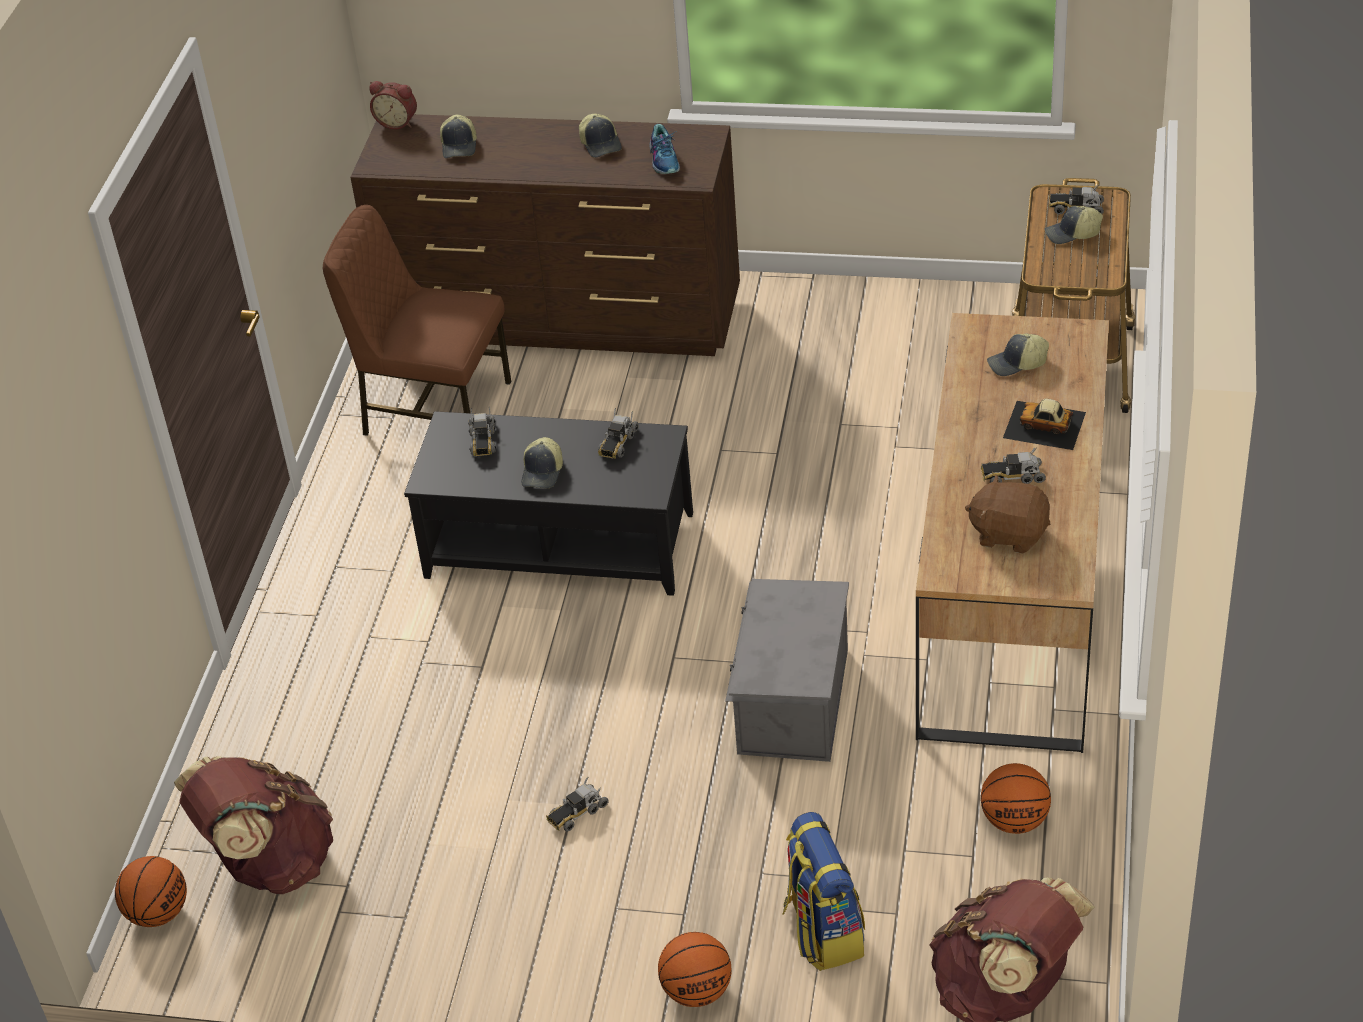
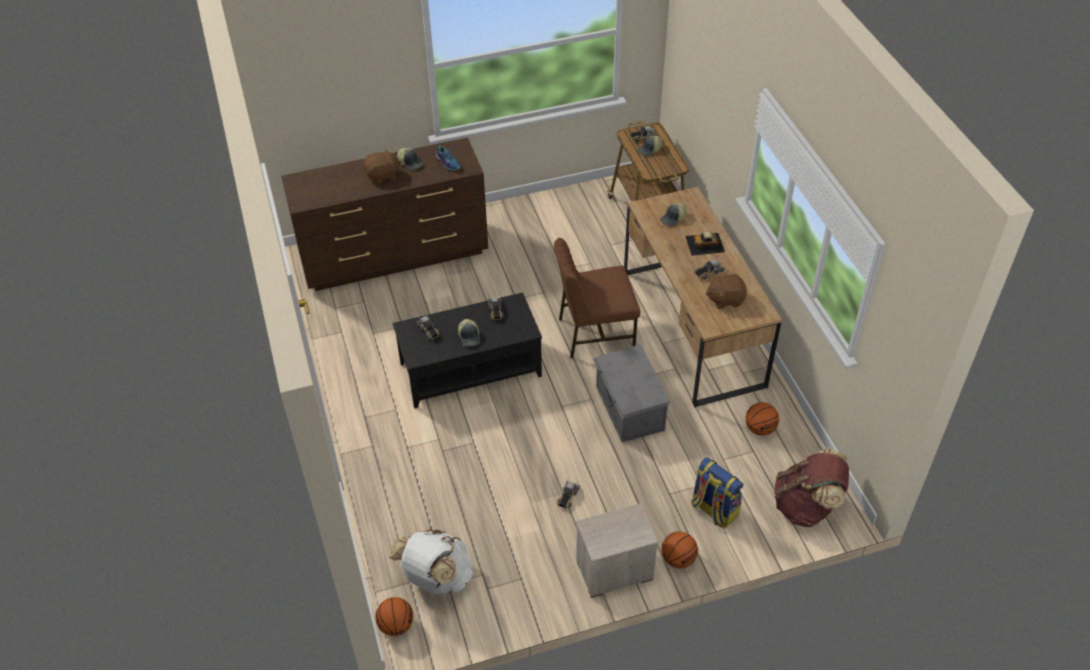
camera: 30 degrees left, 5 degrees up
(269, 863) = (436, 578): brown backpack -> white backpack
(397, 122) = (295, 178): alarm clock -> none
(434, 409) = (360, 321): brown chair -> brown chair (594, 333)
(460, 146) = (338, 182): cap -> none
(540, 153) = (383, 175): none -> brown plush toy
(569, 963) = (612, 569): none -> nightstand

